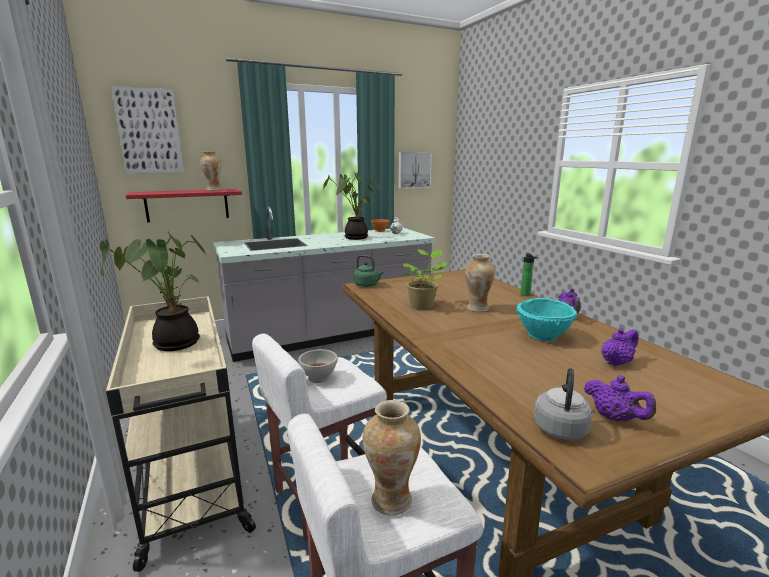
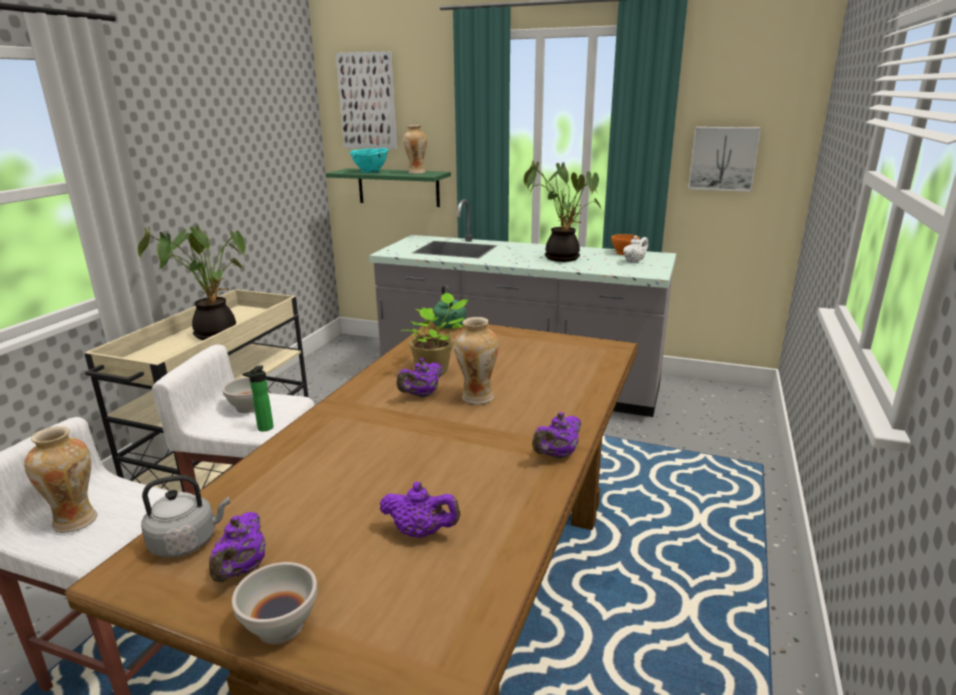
camera: 45 degrees right, 5 degrees up
(187, 205) = (398, 187): red shelf -> green shelf
(451, 317) = (421, 395): none -> purple teapot
(526, 295) = (591, 406): bottle -> bottle (263, 429)
(543, 336) = (443, 462): turquoise bowl -> turquoise bowl (370, 172)
(688, 422) = (279, 626): none -> white bowl

